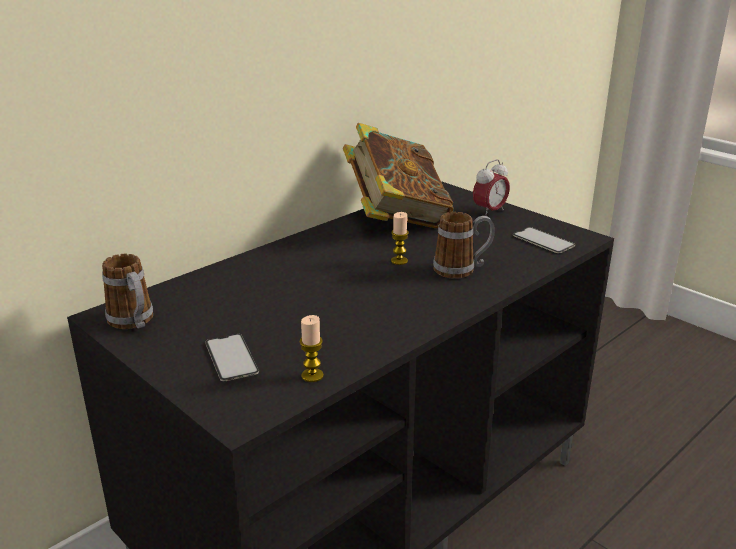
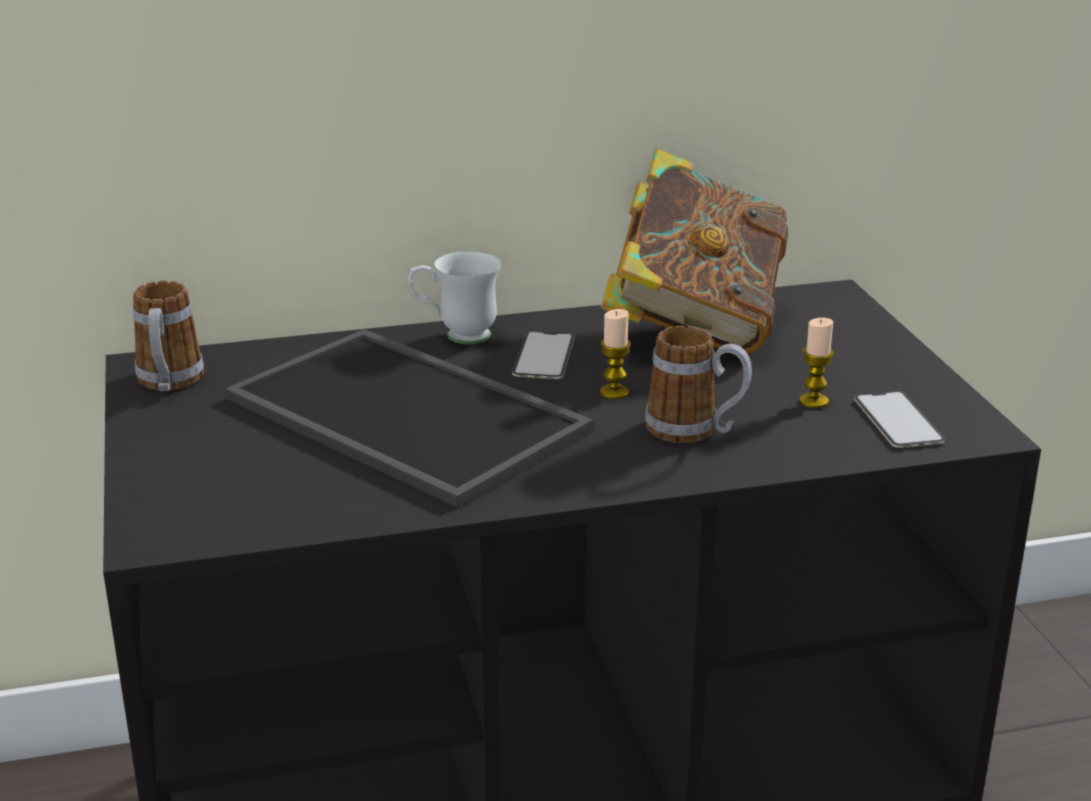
camera: 30 degrees right, 0 degrees up
(231, 357) = (229, 461): phone -> phone (544, 356)
(279, 252) = (456, 336): none -> white mug
(306, 300) = (412, 413): none -> tray
(312, 376) = (298, 515): candle -> candle (813, 401)
(489, 212) = (868, 350): alarm clock -> none

